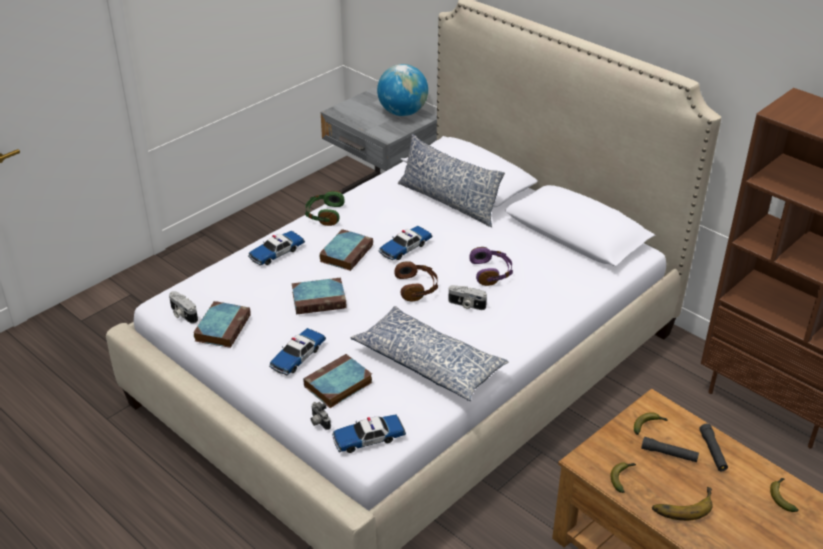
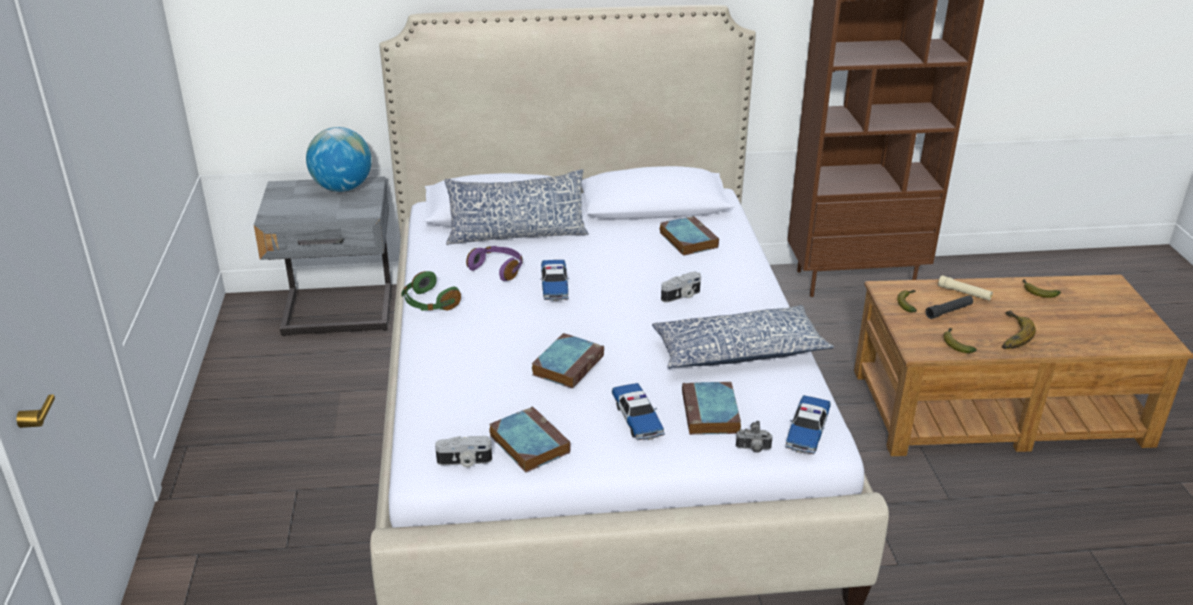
camera: 50 degrees left, 5 degrees down
(276, 253) = (449, 357): toy car -> none
(346, 253) = (513, 318): book -> book (687, 239)
(417, 287) = (623, 307): brown headphones -> none
(491, 272) = (653, 264): purple headphones -> purple headphones (498, 269)
(712, 451) = (964, 293): black flashlight -> beige flashlight

